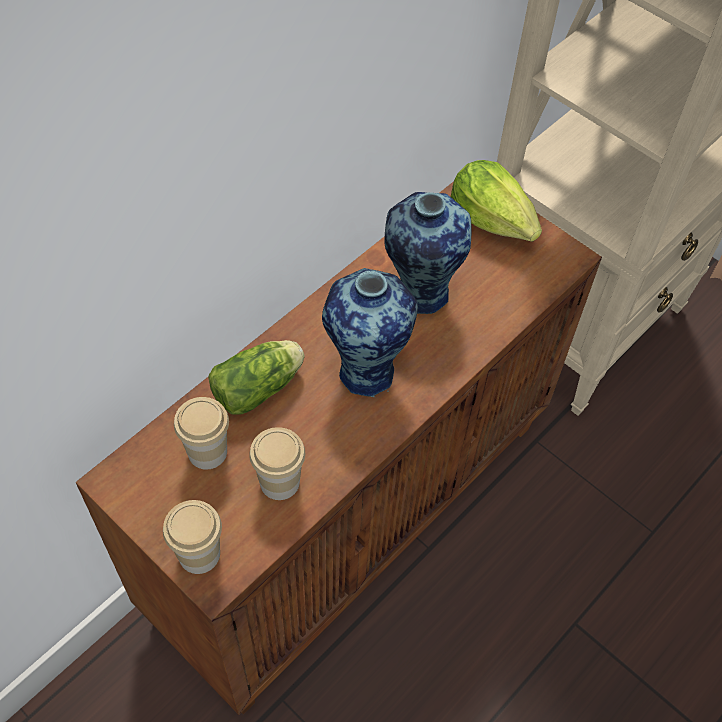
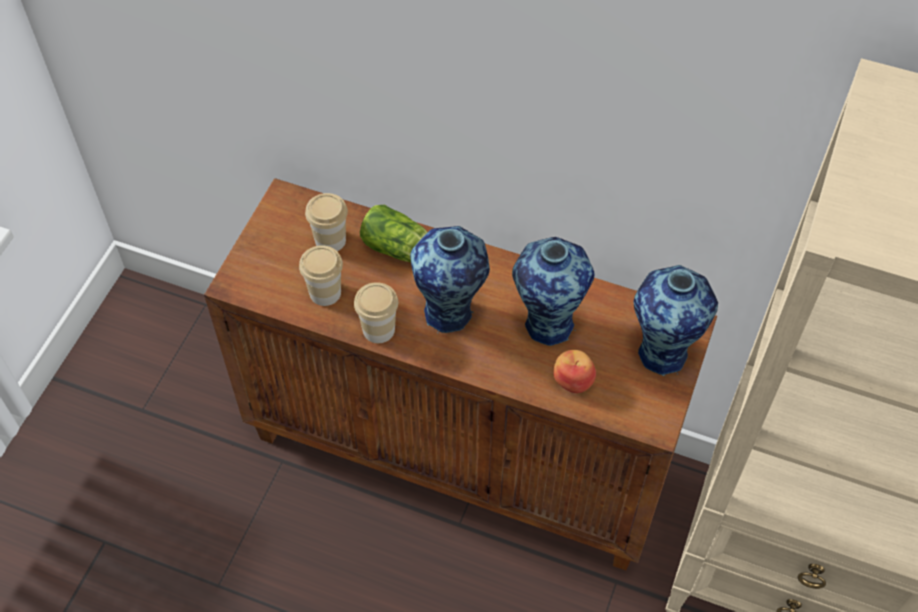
camera: 70 degrees right, 0 degrees up
(199, 554) = (248, 268): cup -> cup (378, 329)
(492, 220) = (663, 351): lettuce -> vase
(495, 299) = (573, 380): none -> apple

